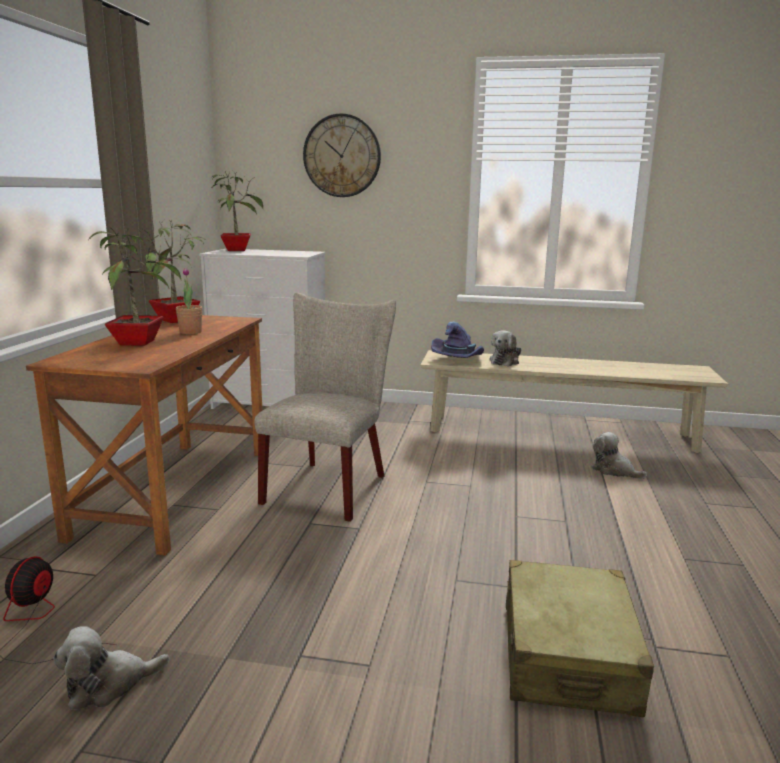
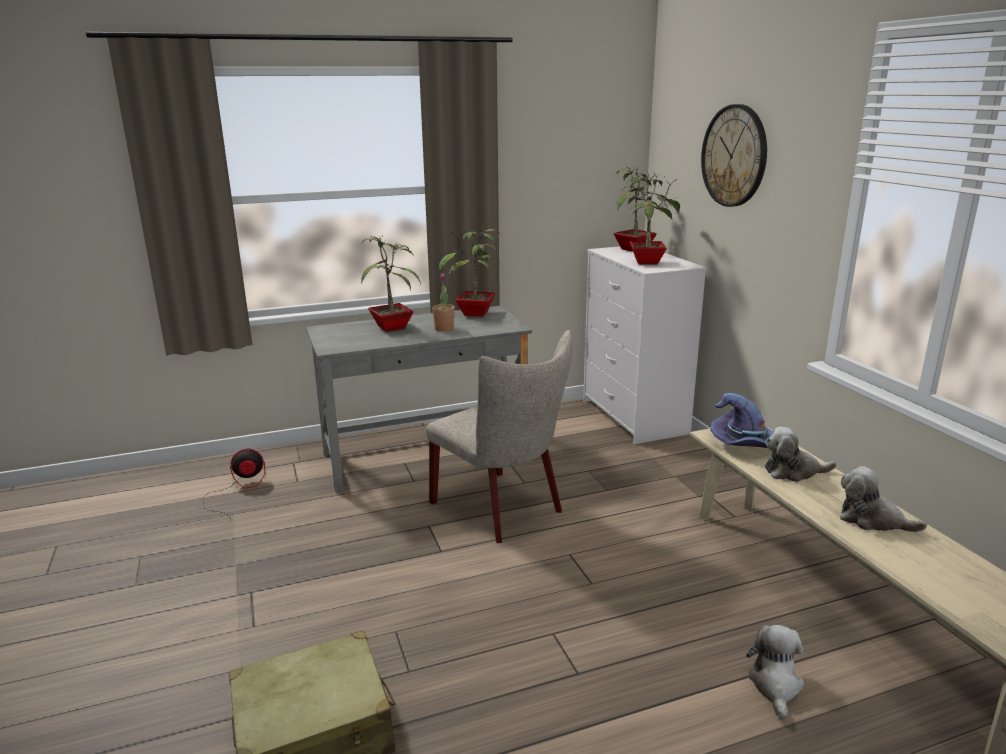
camera: 60 degrees right, 5 degrees up
(108, 684) = (194, 538): plush toy -> plush toy (872, 520)
(175, 491) = (424, 454): brown desk -> grey desk
(278, 253) = (646, 262): none -> potted plant
(330, 485) = (503, 509): beige chair -> beige chair turned 60 degrees clockwise

